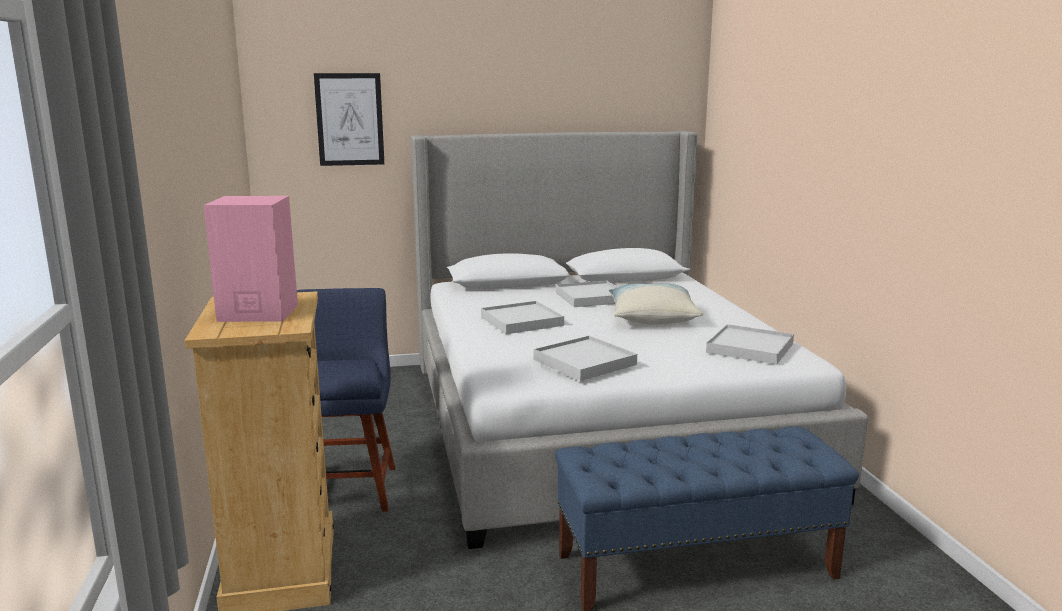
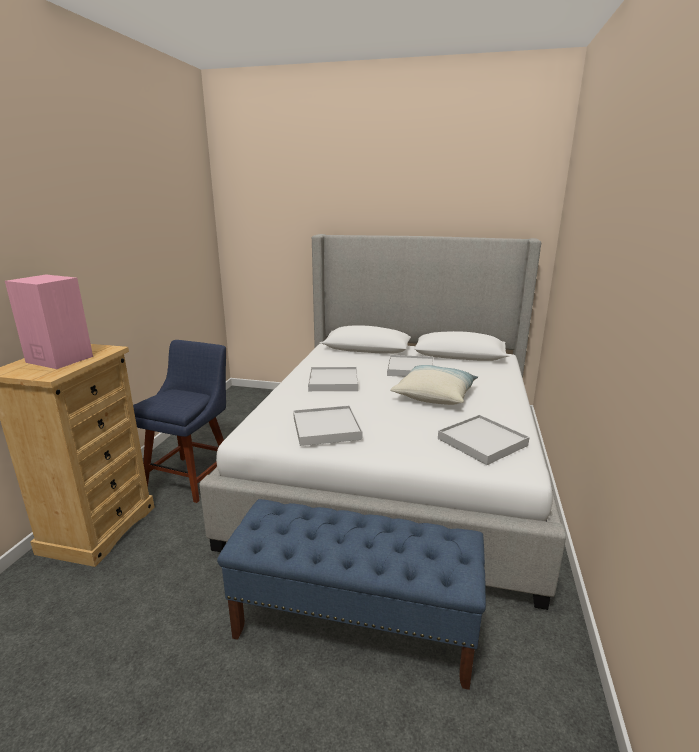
camera: 25 degrees right, 5 degrees up
(349, 119) = (278, 221): picture -> none

